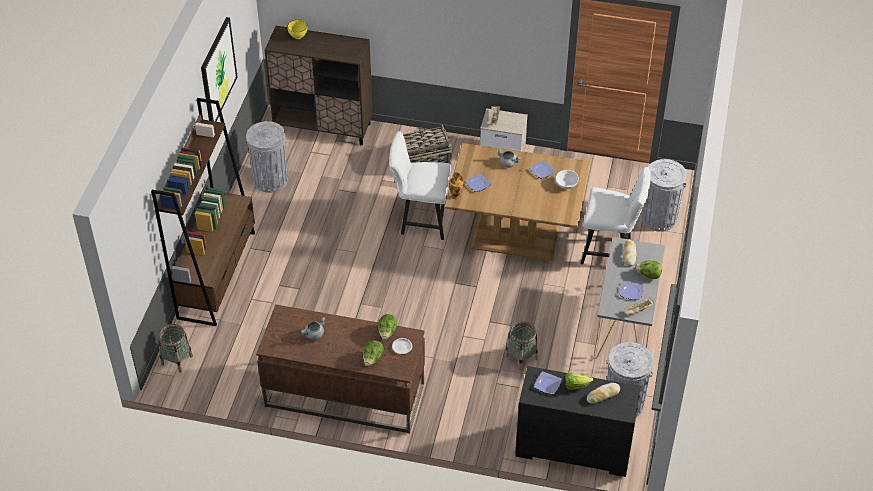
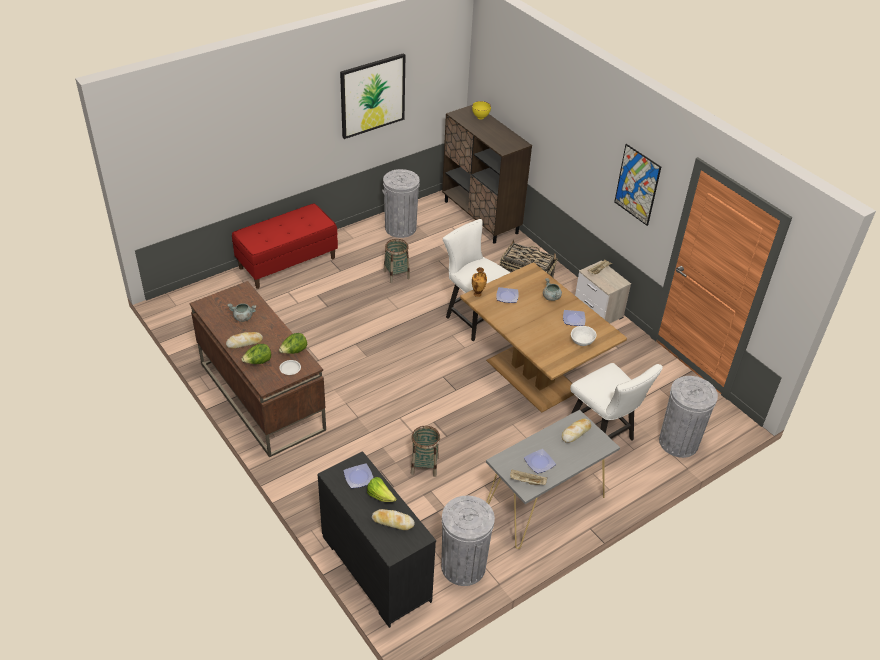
camera: 40 degrees right, 5 degrees down
(176, 360) = (191, 297): basket -> basket (396, 274)
(217, 274) = (287, 263): brown bookcase -> red bench
(342, 352) = (244, 342): none -> bread
(512, 32) = (637, 185): none -> picture
(648, 275) = (573, 460): lettuce -> none

